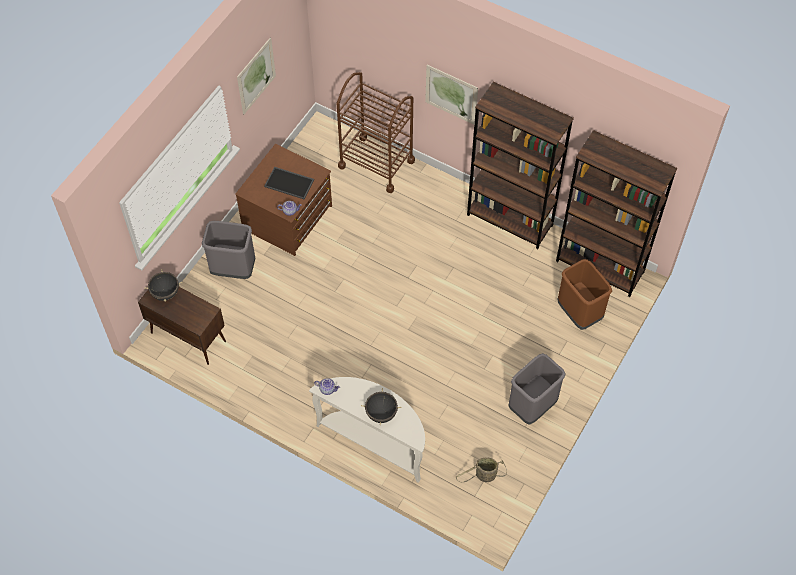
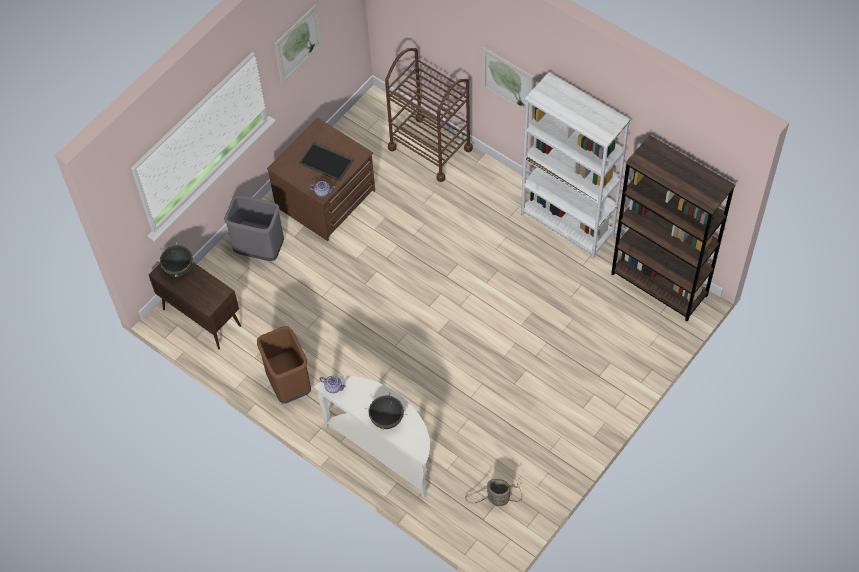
camera: 10 degrees right, 0 degrees up
(510, 220) = (567, 224): brown bookcase -> white bookcase
(532, 406) = (560, 430): grey trash can -> none
(578, 313) = (627, 333): brown trash can -> brown trash can (288, 384)

